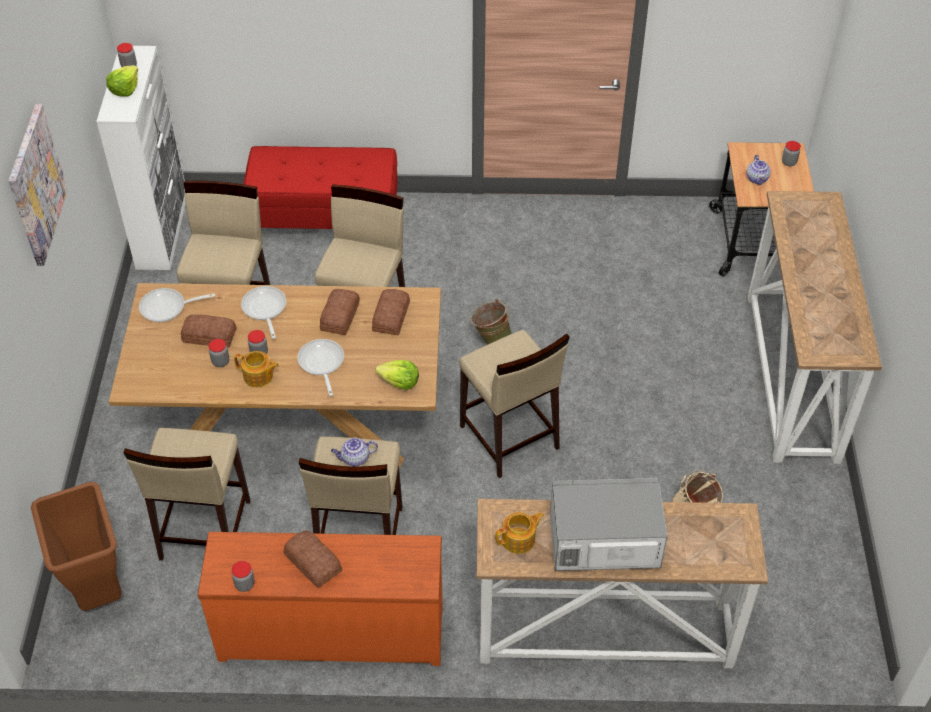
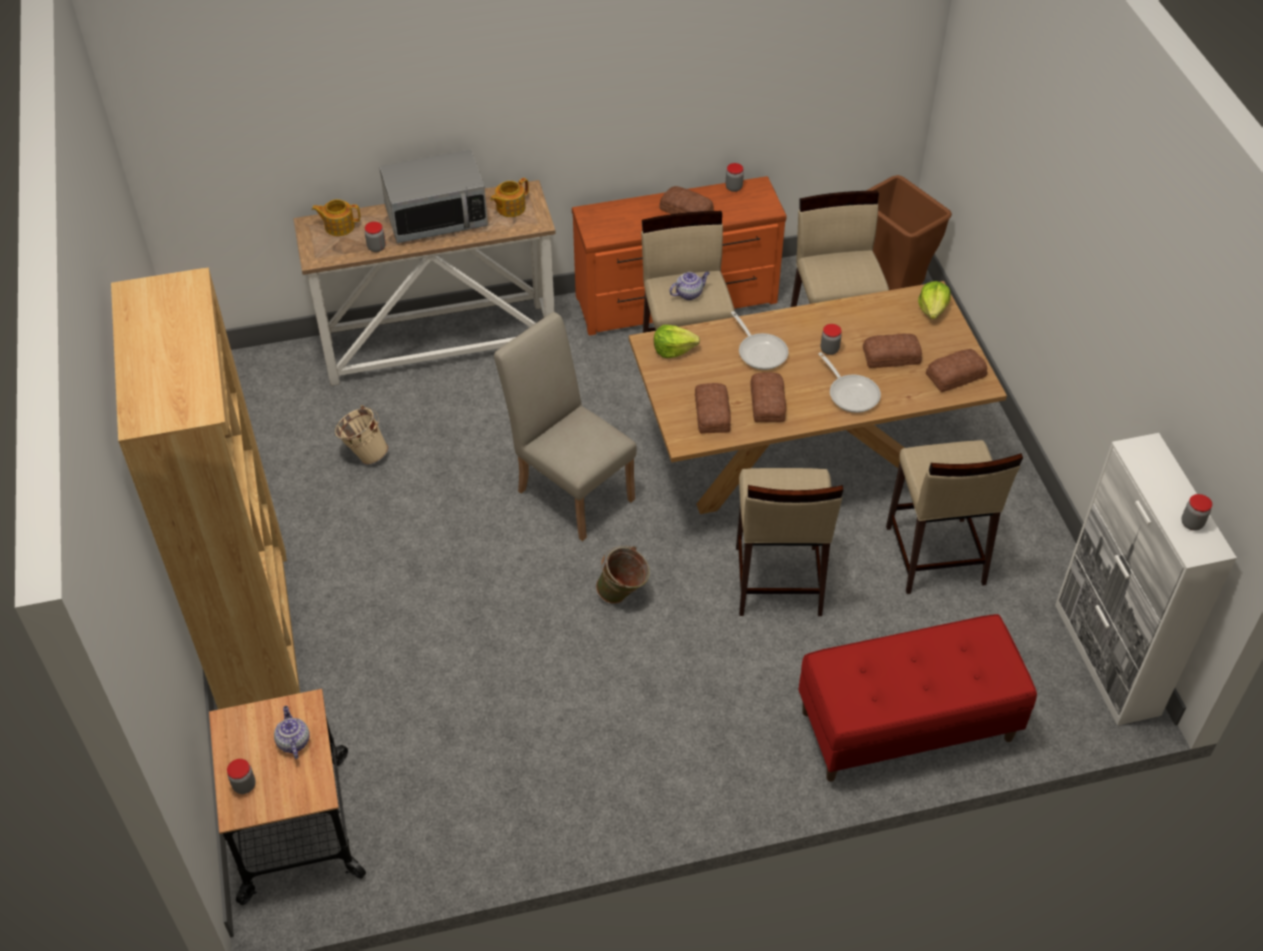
camera: 165 degrees right, 0 degrees up
(36, 185) = (1093, 225): picture -> none
(125, 89) = (1165, 486): lettuce -> lettuce (933, 309)
(167, 308) = (954, 375): frying pan -> bread
(220, 362) = (862, 334): jar -> jar (376, 247)
(258, 376) = (816, 328): teapot -> teapot (339, 226)
(508, 438) = (570, 489): beige stool -> beige chair
(792, 377) = (253, 627): console table -> brown bookcase

